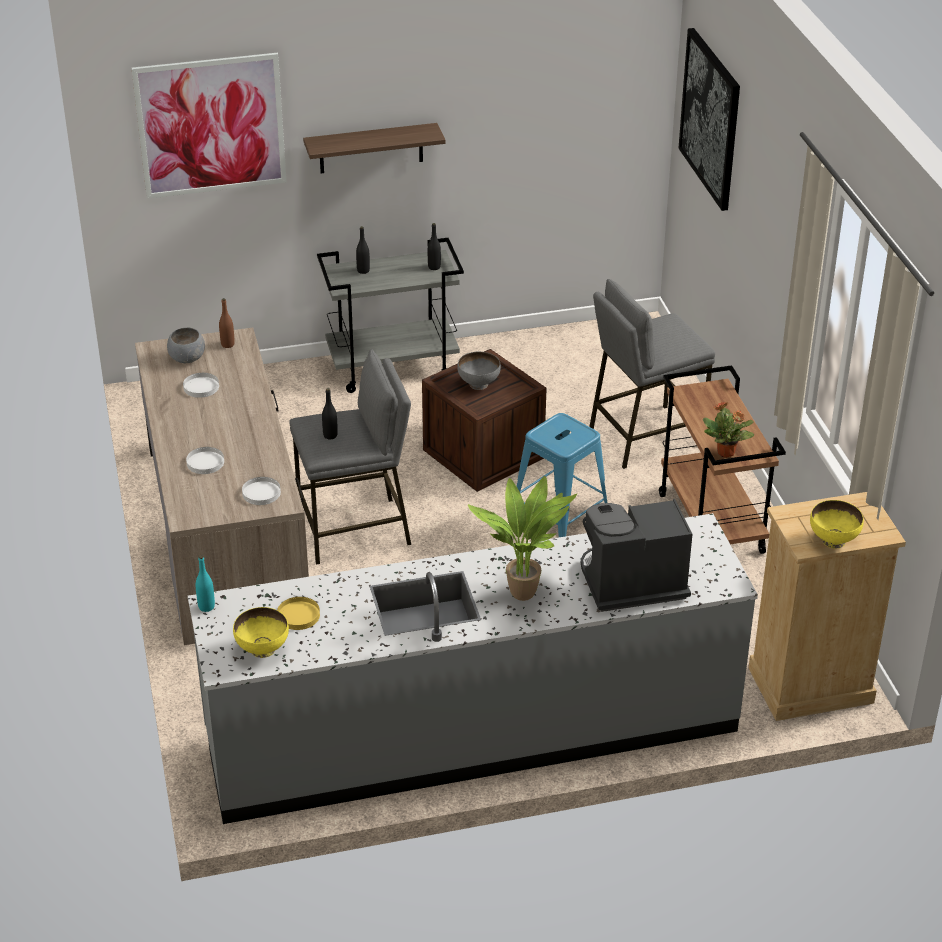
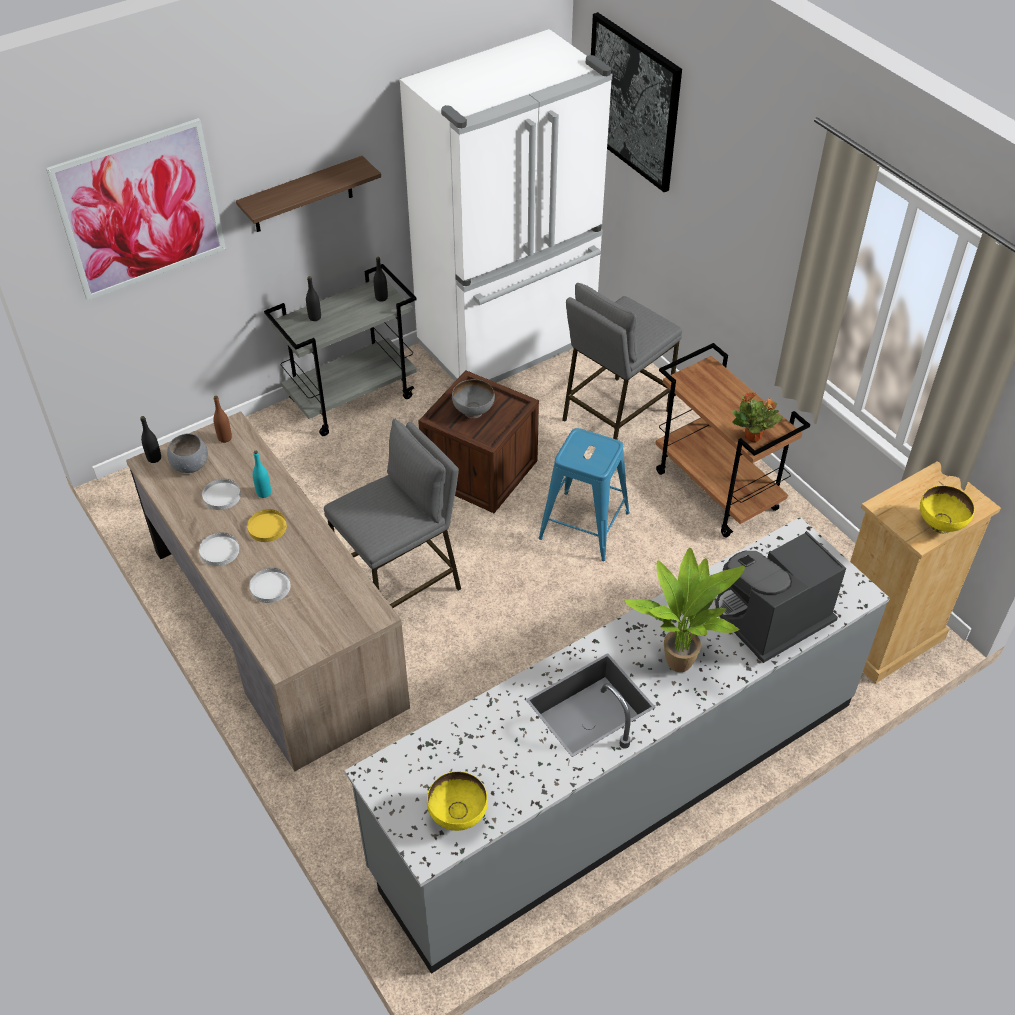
camera: 20 degrees left, 10 degrees up
(206, 607) = (372, 778): turquoise bottle -> turquoise bottle (264, 493)
(261, 493) = (346, 608): white plate -> white plate (219, 551)
(299, 615) = (473, 759): yellow plate -> yellow plate (267, 527)
(330, 435) = (375, 516): black bottle -> black bottle (154, 458)
(572, 355) = (510, 345): none -> white fridge

